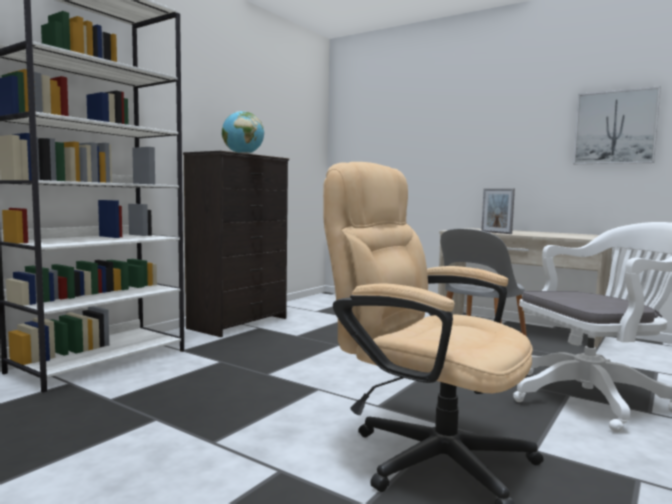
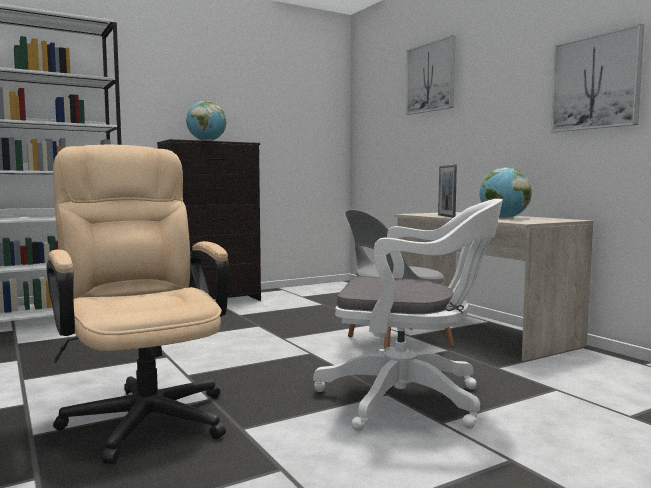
camera: 25 degrees right, 0 degrees up
(436, 108) = (431, 77): none -> picture
(548, 234) = (504, 218): none -> globe

